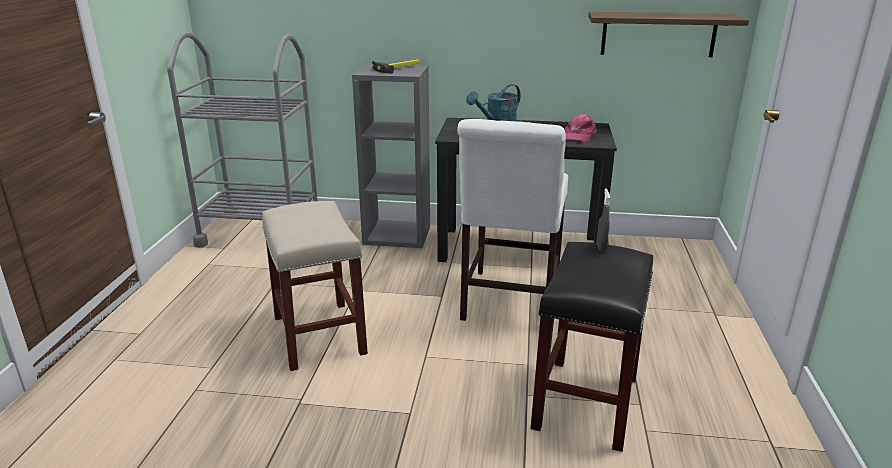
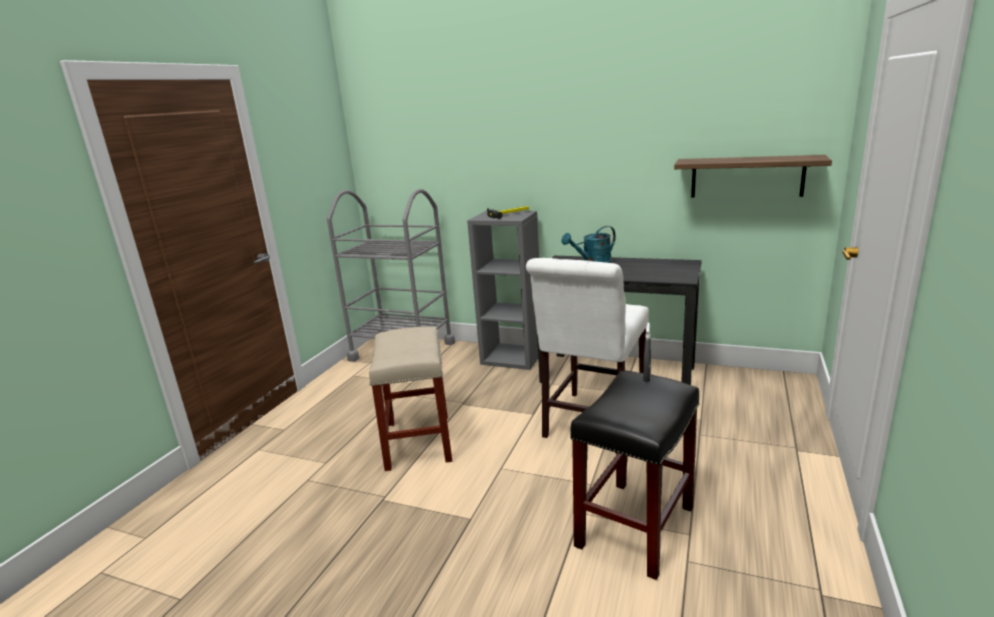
camera: 15 degrees right, 5 degrees down
(578, 135) = (666, 271): pink cap -> none

